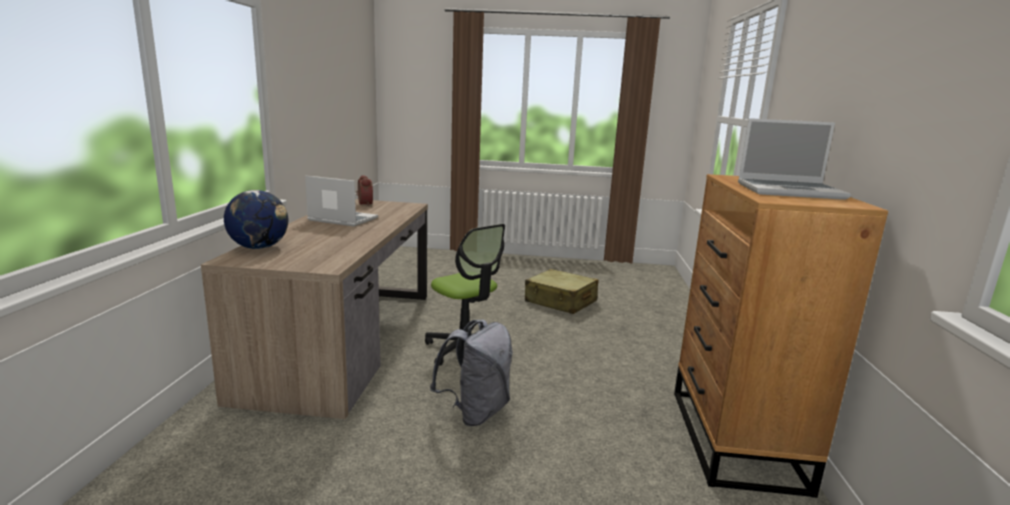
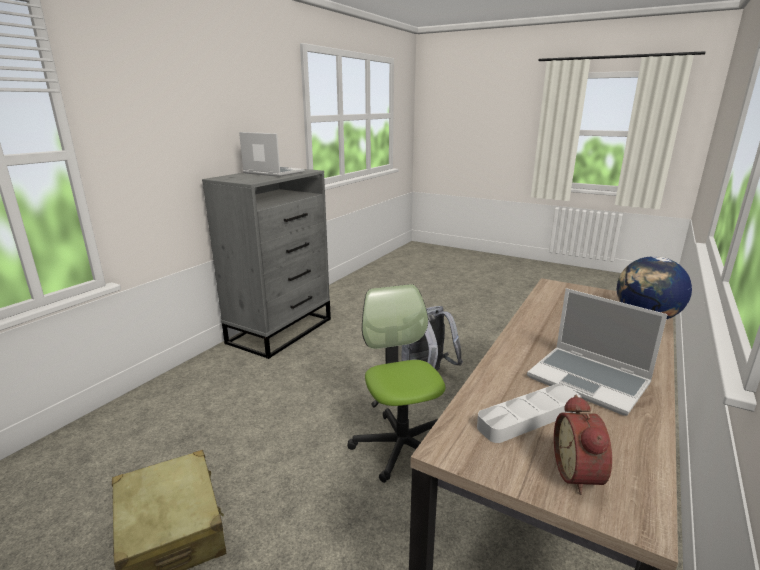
camera: 155 degrees left, 5 degrees up
(380, 210) = (529, 417): none -> grey tray
(735, 439) = (281, 330): brown dresser -> grey dresser

